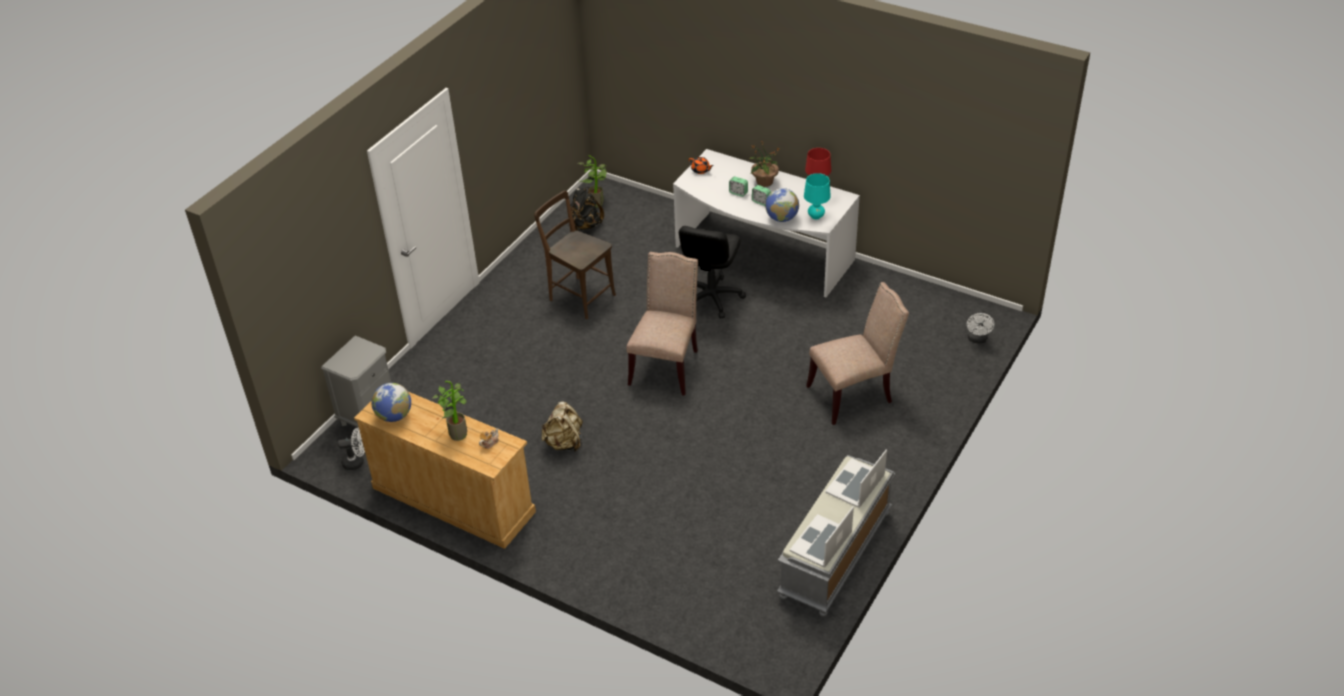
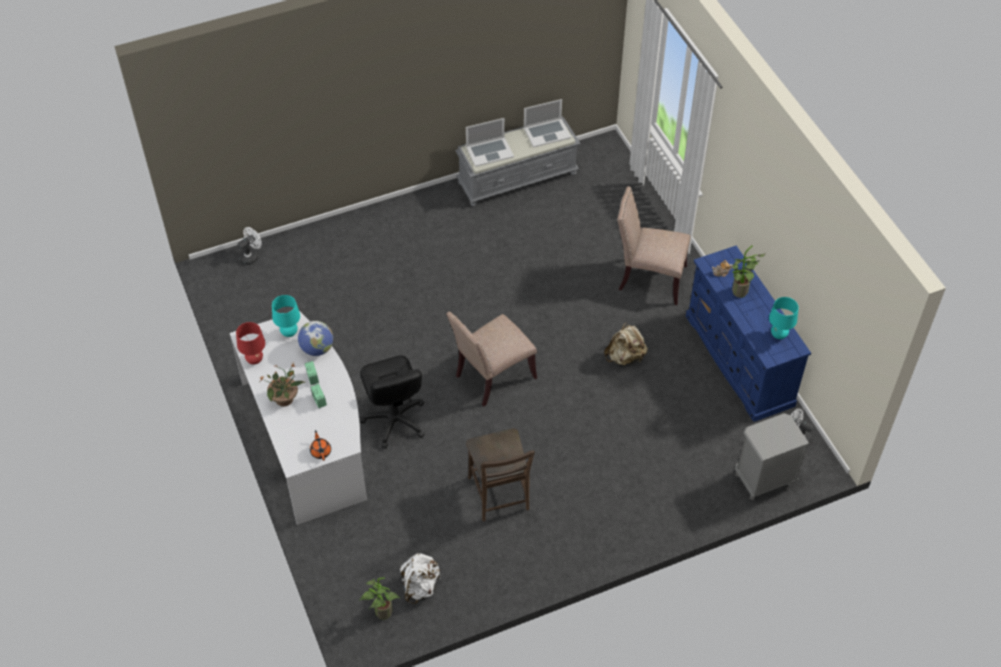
camera: 145 degrees left, 10 degrees up
(394, 416) = (778, 335): globe -> turquoise table lamp
(452, 500) = (739, 360): beige dresser -> blue dresser
(585, 225) = (420, 586): black backpack -> white backpack
(711, 298) = (394, 420): black office chair -> black office chair turned 105 degrees clockwise
(853, 394) = (386, 269): beige chair -> beige chair (649, 278)

